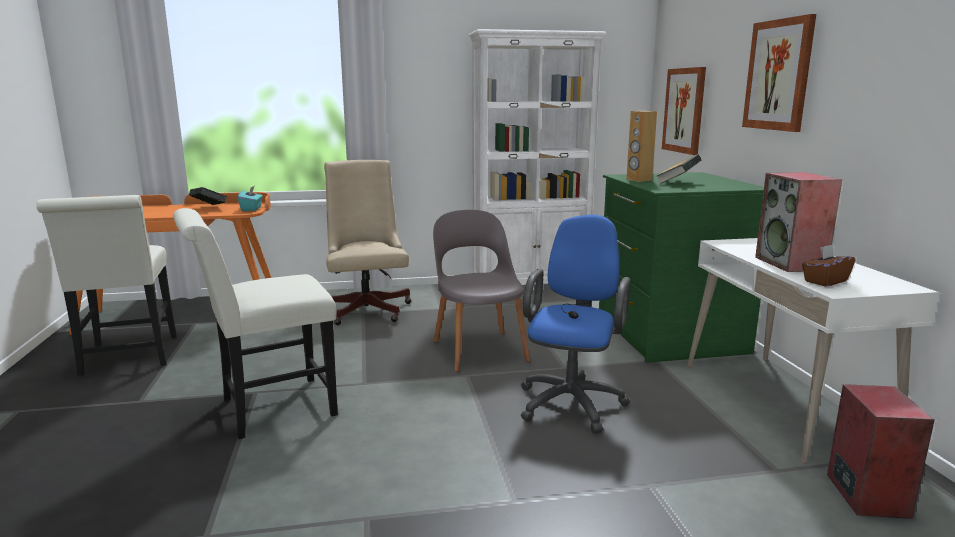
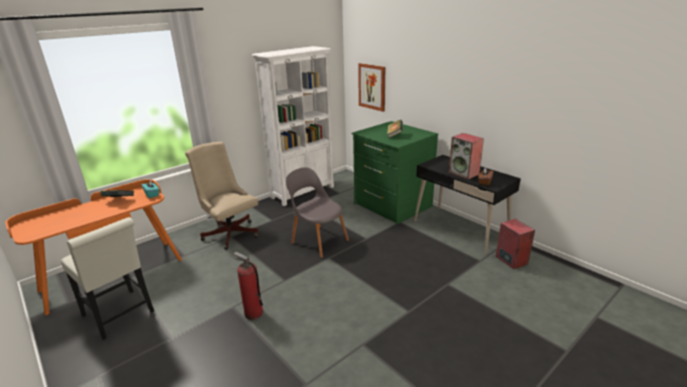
camera: 30 degrees left, 10 degrees up
(269, 409) = (253, 313): white chair -> fire extinguisher
(572, 401) = (386, 256): blue office chair -> none
(638, 180) = (375, 135): brown speaker -> none
(778, 75) = (433, 80): picture -> none
(782, 403) = (460, 229): white desk -> black desk

